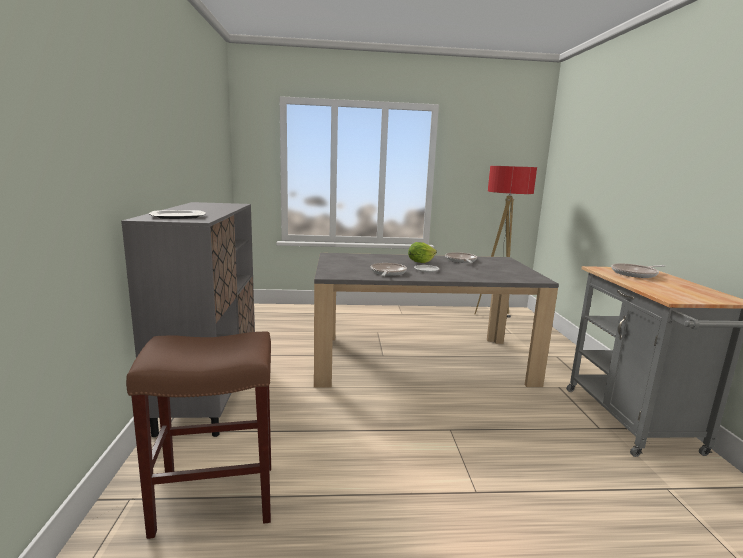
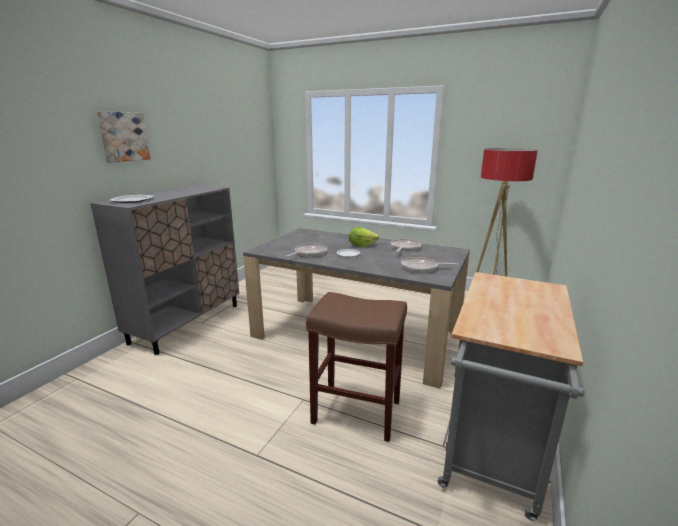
camera: 30 degrees right, 5 degrees up
(142, 127) = (123, 136): none -> picture
(214, 499) = (109, 394): brown stool -> brown stool (355, 412)
(636, 274) = (517, 291): frying pan -> frying pan (421, 268)

